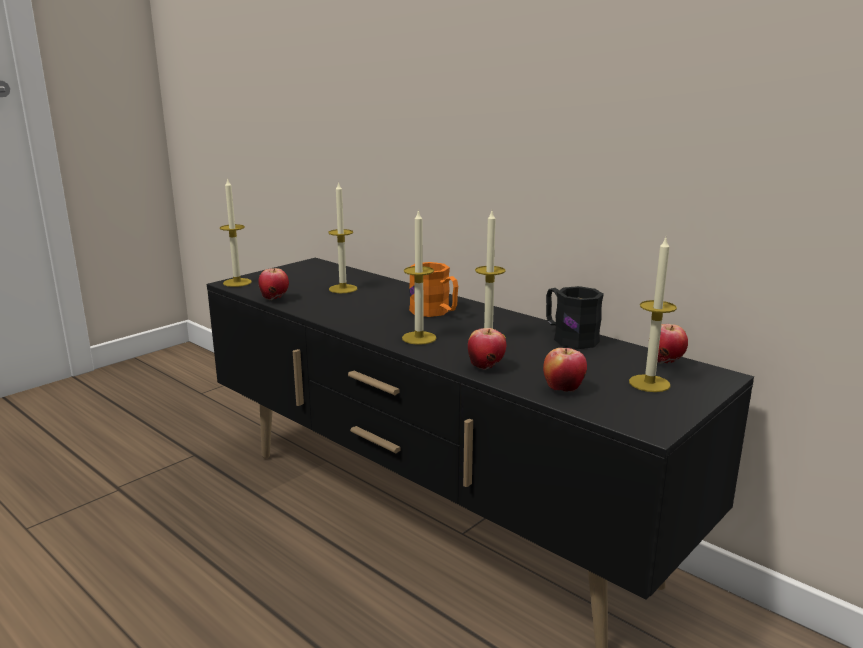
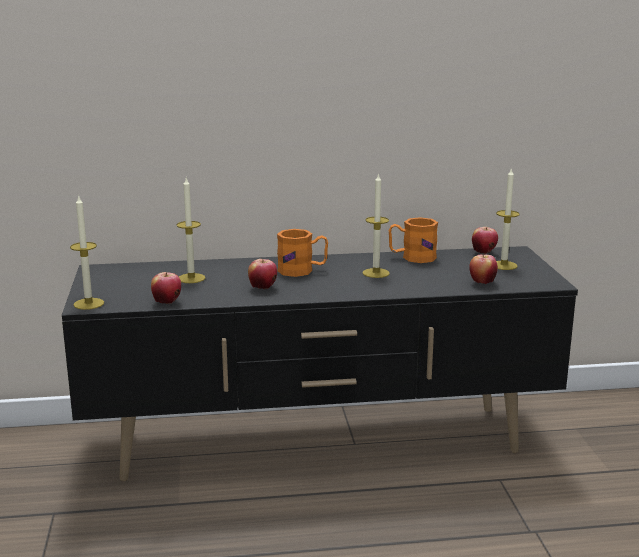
camera: 50 degrees left, 0 degrees up
(419, 338) = (342, 288): candle -> none
(486, 367) = (422, 288): apple -> apple (263, 288)
(569, 337) = (412, 257): black mug -> orange mug

